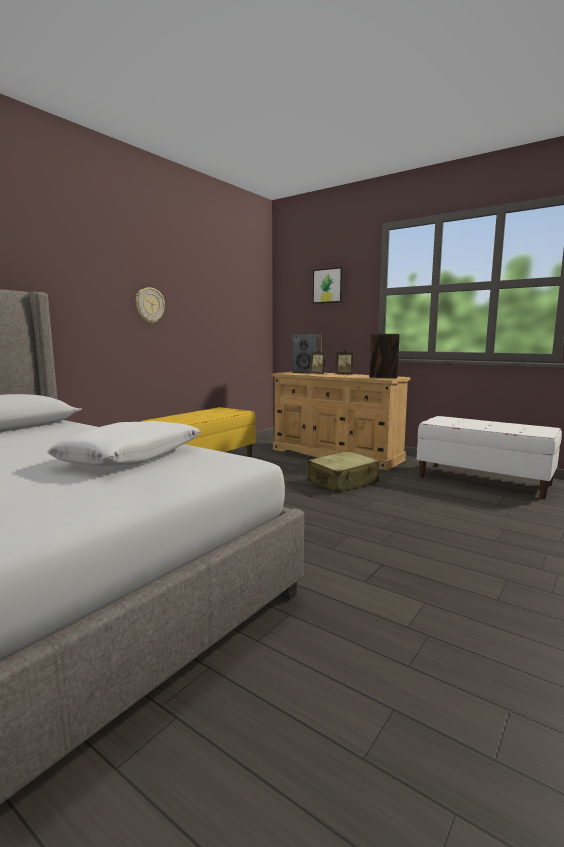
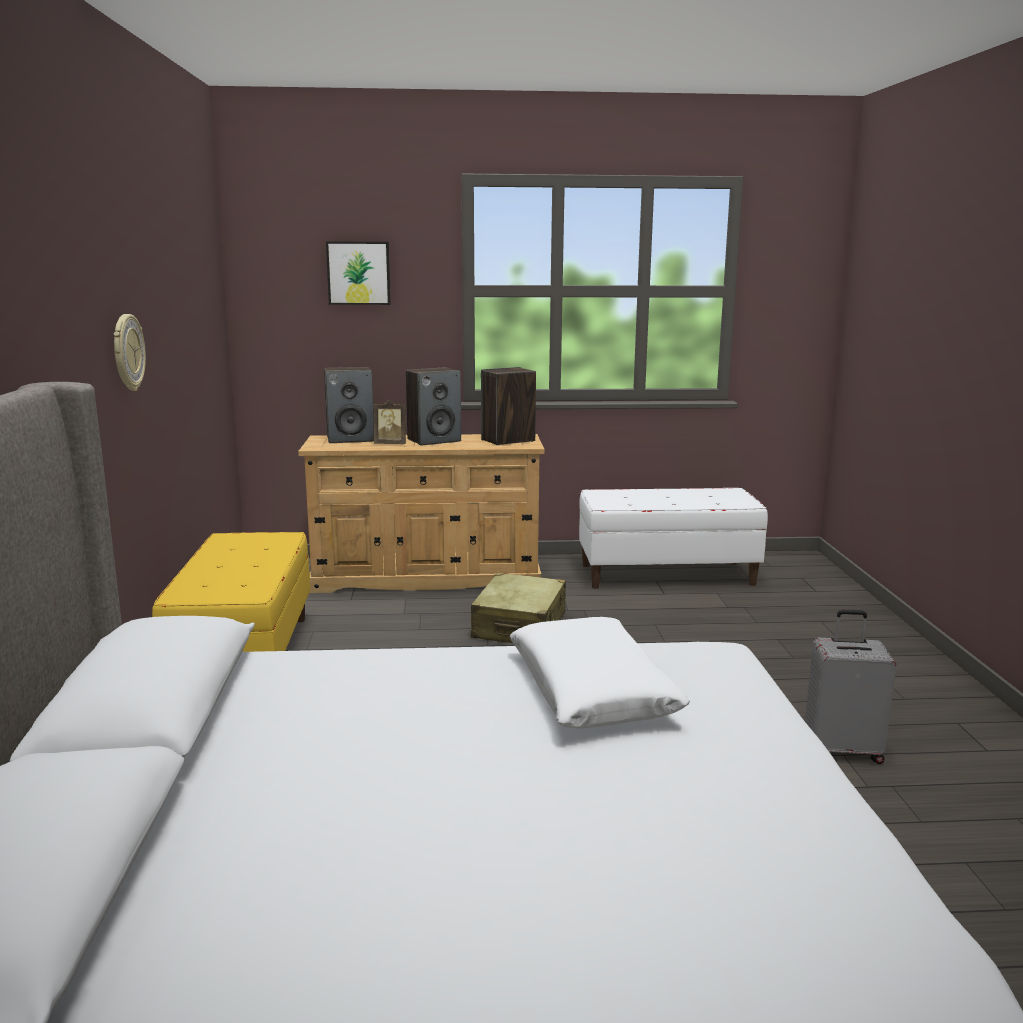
camera: 40 degrees left, 5 degrees up
(344, 375) = (434, 440): picture frame -> speaker
(430, 600) = (843, 750): none -> grey suitcase

